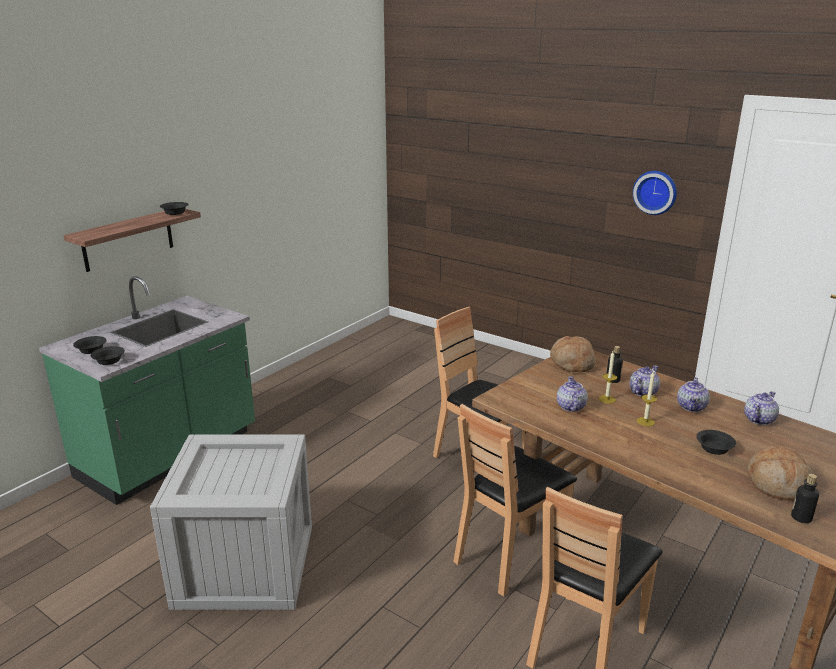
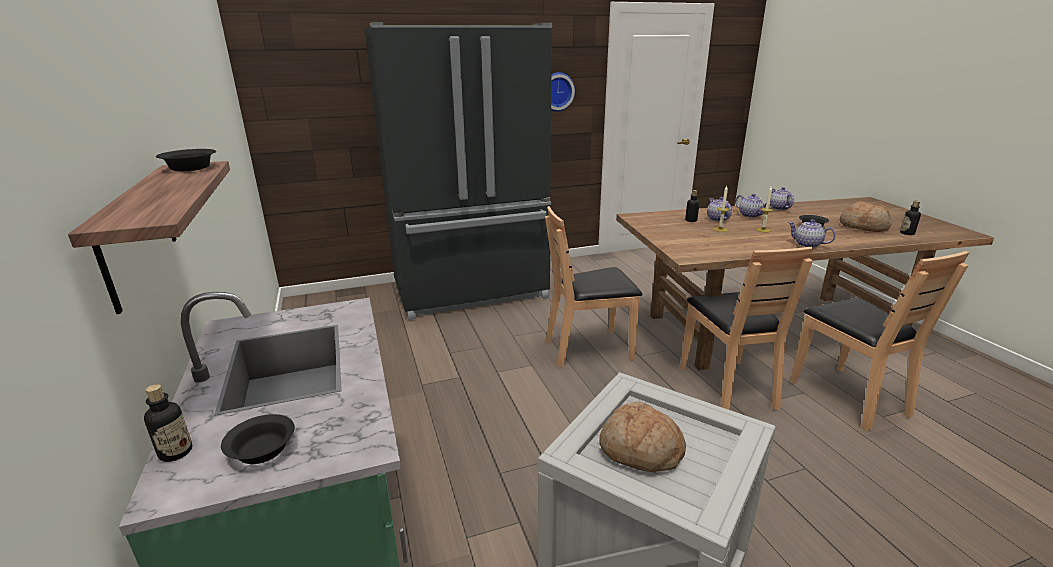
camera: 55 degrees left, 0 degrees up
(81, 337) = (176, 452): none -> bottle
(109, 361) = (345, 438): black bowl -> none
(500, 373) = (471, 291): none -> black fridge
(570, 406) = (722, 241): teapot -> teapot (807, 244)
(572, 363) = (650, 222): bread -> bread (640, 450)

